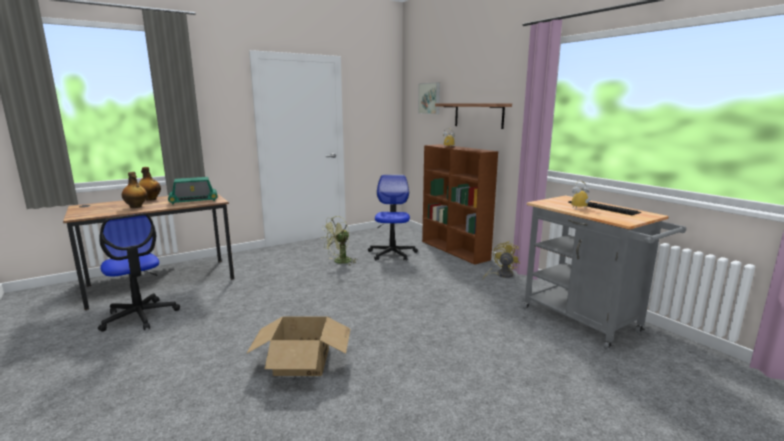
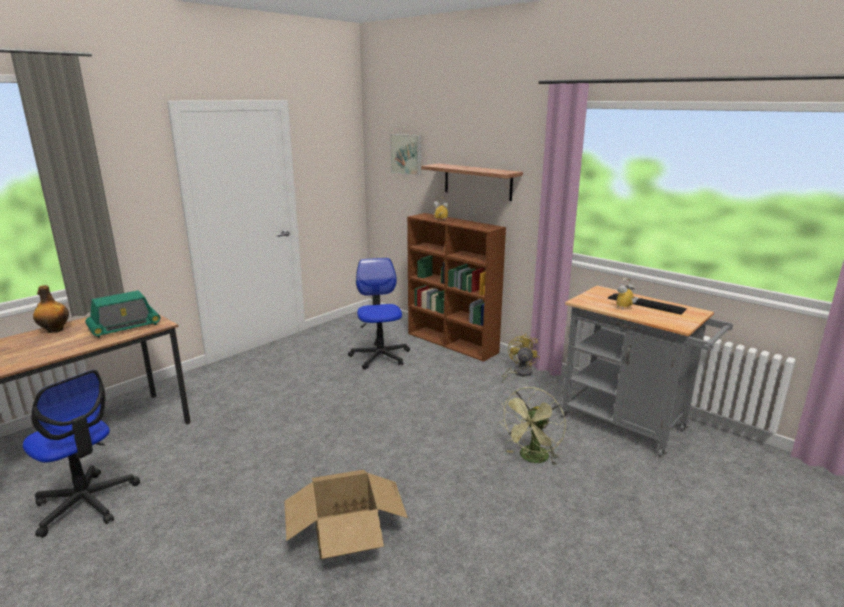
camera: 15 degrees left, 5 degrees up
(136, 207) = (45, 348): bottle -> none
(339, 262) = (320, 377): green fan -> green fan (532, 459)

